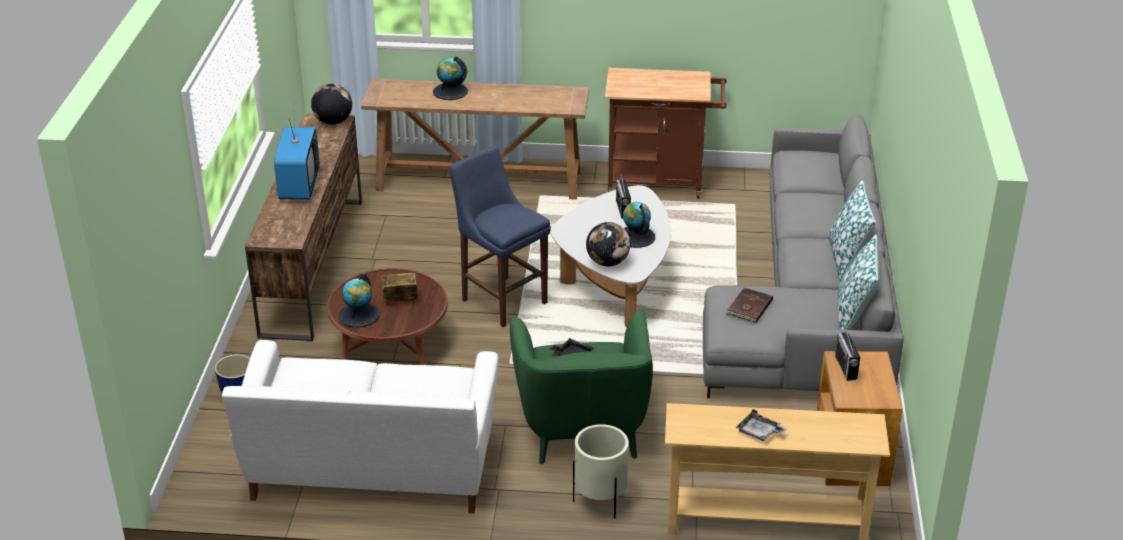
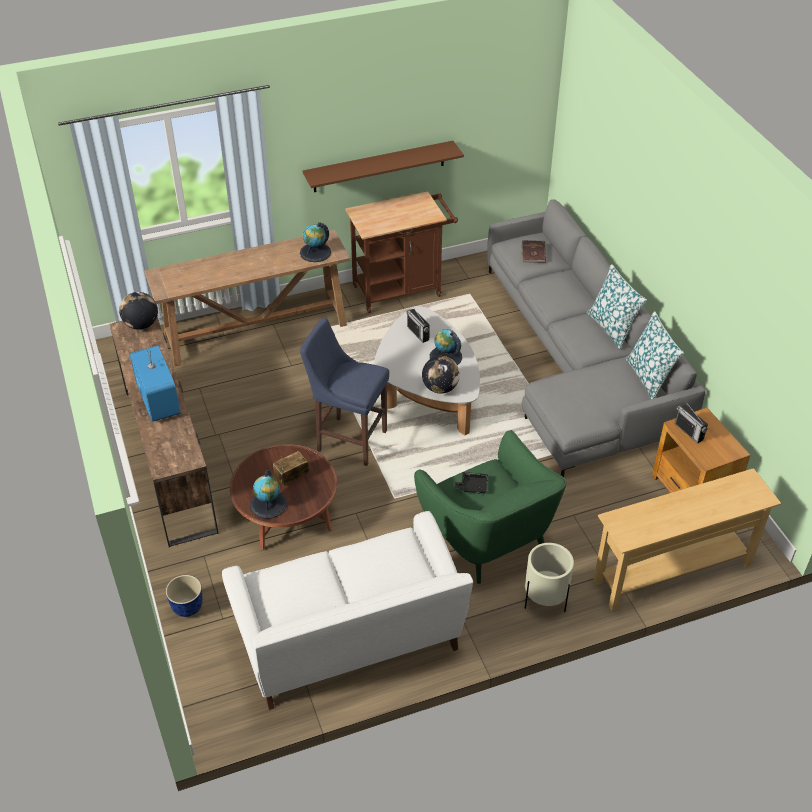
camera: 25 degrees left, 10 degrees up
(450, 91) = (223, 265): globe -> globe (315, 252)
(654, 28) = (379, 166): none -> brown shelf
(748, 307) = (572, 396): brown book -> brown book (532, 253)
(759, 432) = (681, 517): grey tray -> none

